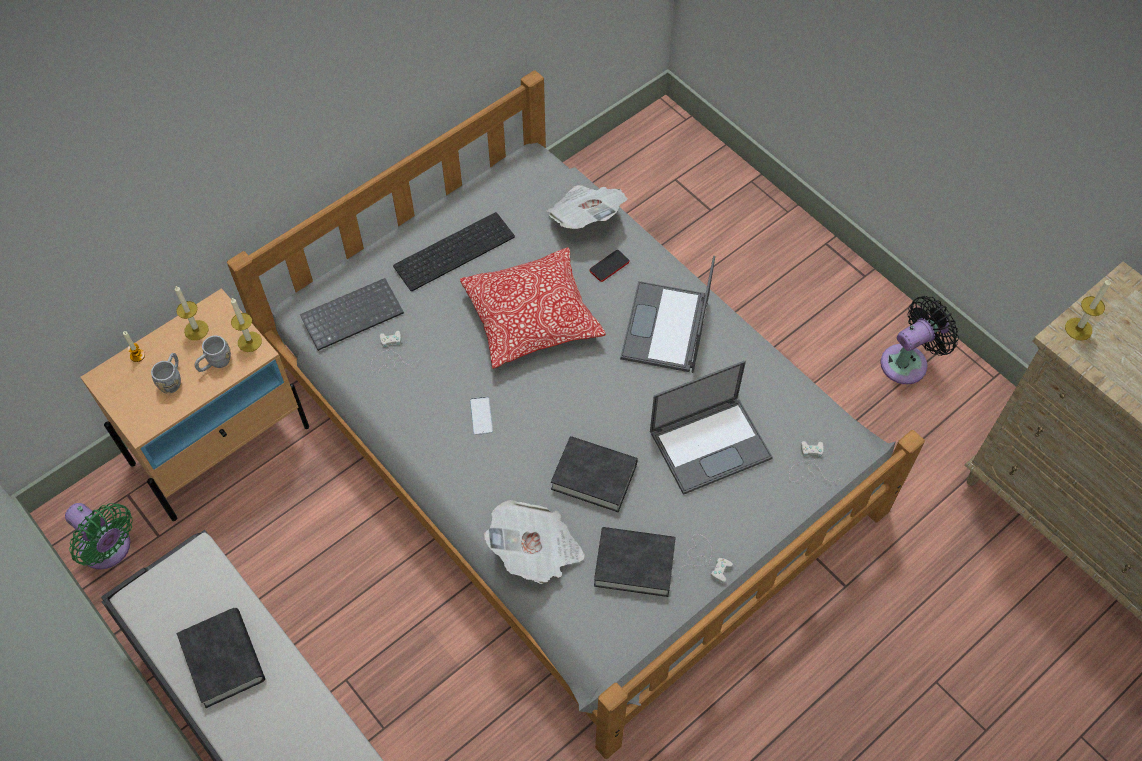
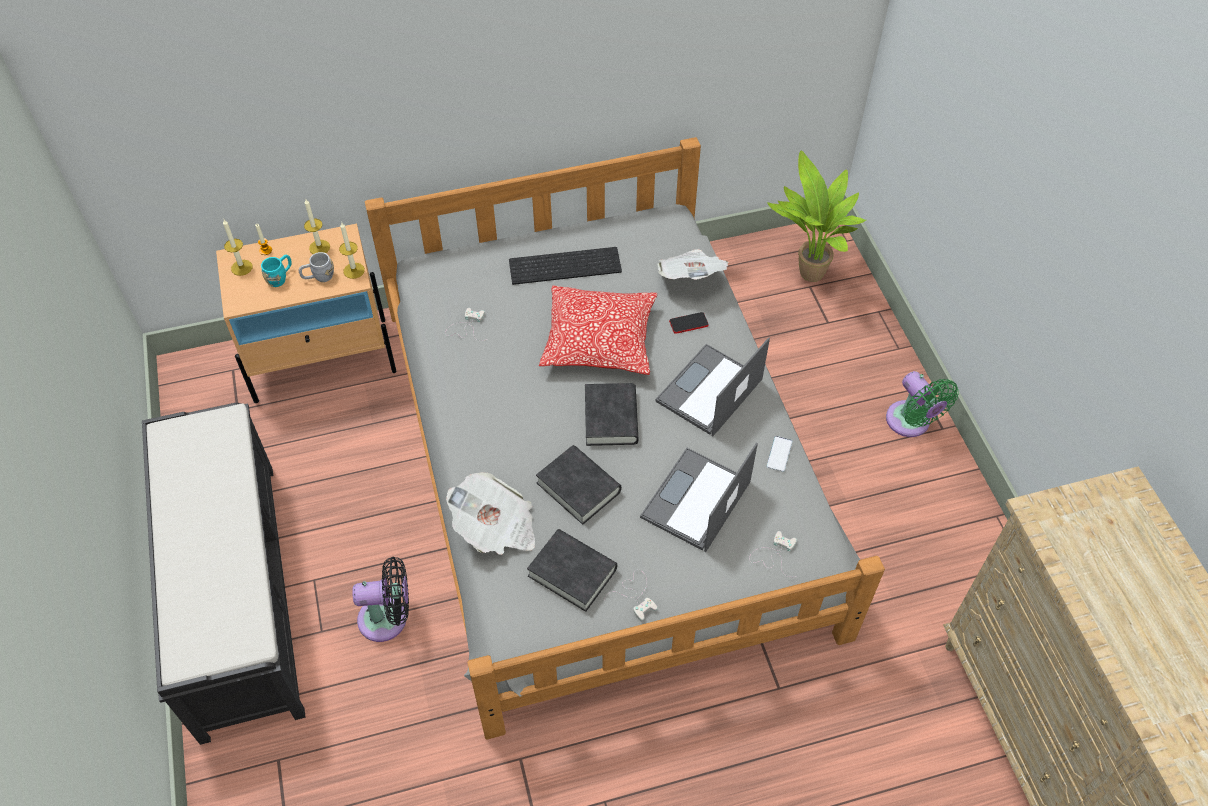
camera: 25 degrees right, 5 degrees down
(109, 549) = (196, 405): green fan -> green fan (910, 423)
(172, 379) = (280, 277): grey mug -> turquoise mug
(223, 659) = (200, 504): black book -> black book (611, 418)
(353, 314) = (456, 285): keyboard -> none
(481, 416) = (513, 402): phone -> phone (779, 454)
(667, 169) = (807, 275): none -> potted plant
(711, 444) = (695, 501): laptop -> laptop turned 120 degrees clockwise
(908, 362) = (944, 518): black fan -> black fan (388, 618)
(1078, 329) = (1056, 509): candle -> candle (241, 267)

